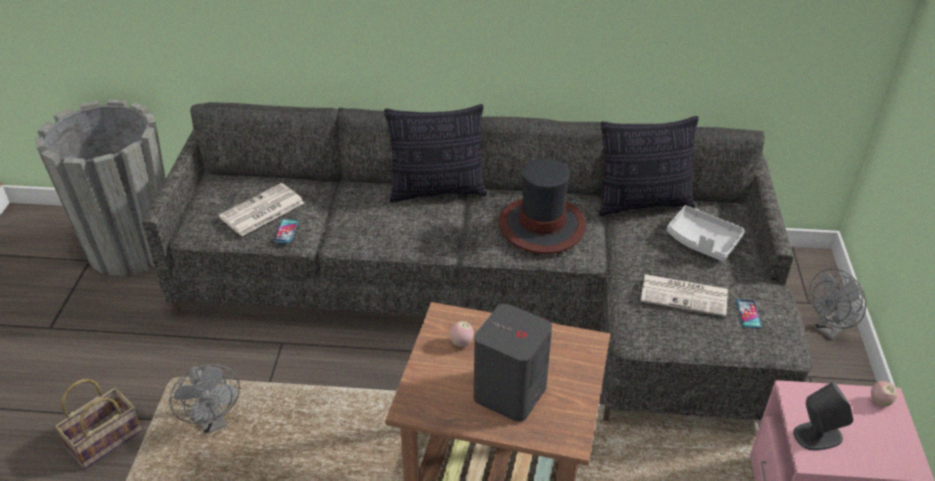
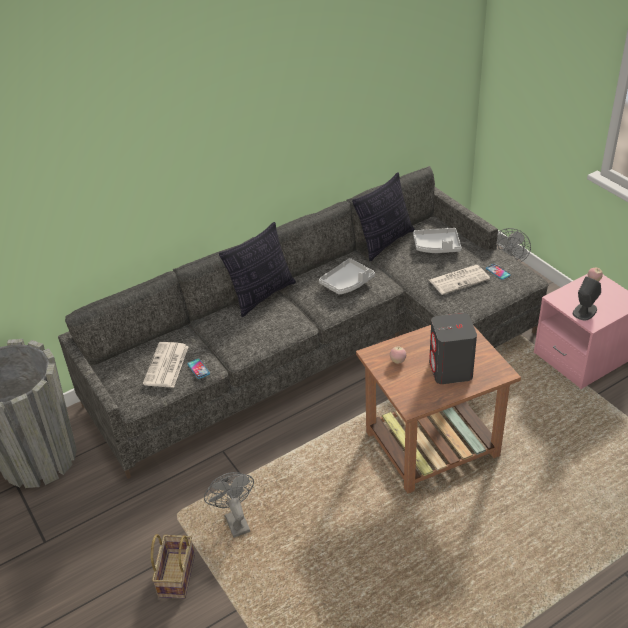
camera: 35 degrees left, 0 degrees up
(213, 422) = (235, 520): grey fan -> grey fan turned 135 degrees counterclockwise
(542, 226) = (347, 283): hat -> grey tray

